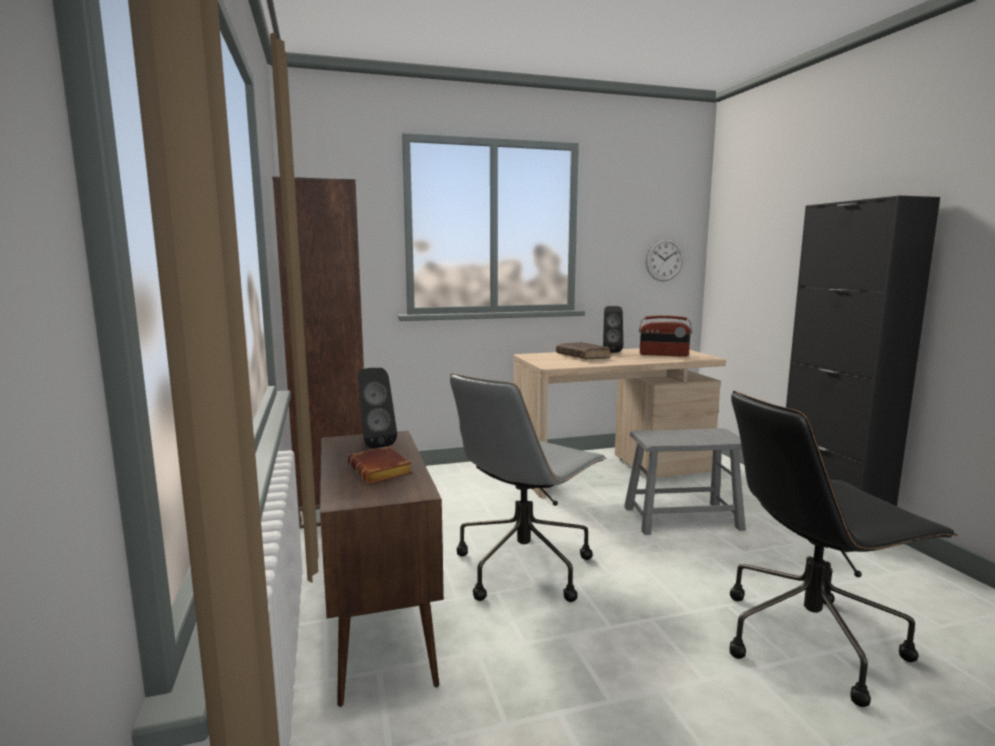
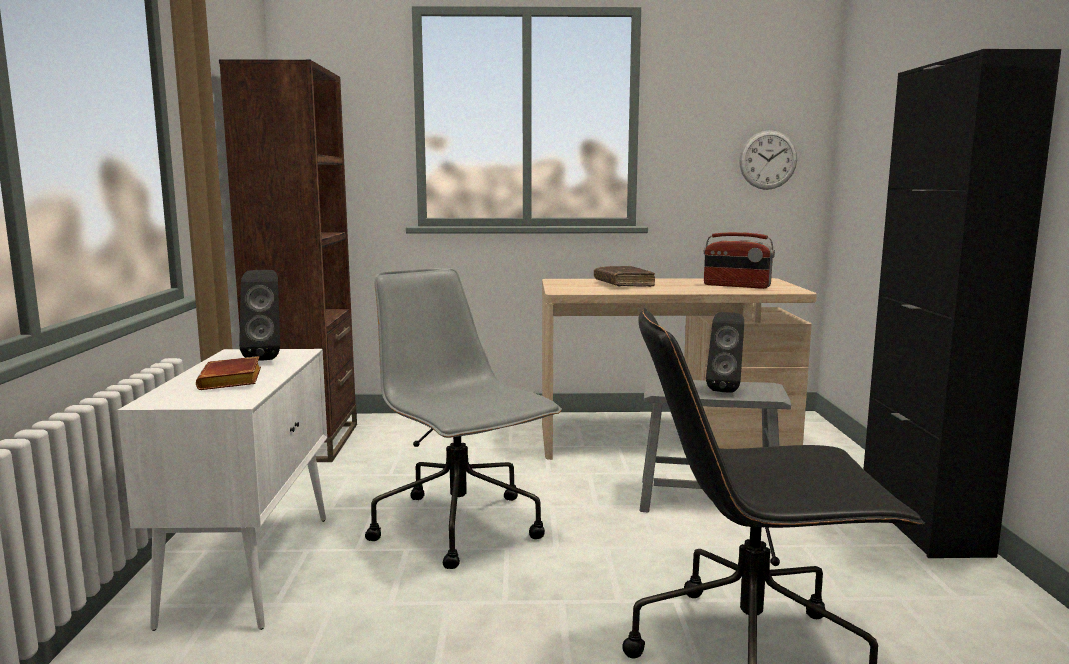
camera: 15 degrees right, 0 degrees up
(379, 628) = (251, 566): brown cabinet -> white cabinet
(524, 566) = (460, 528): grey office chair -> grey office chair turned 90 degrees clockwise
(611, 352) = (672, 281): black speaker -> black speaker (725, 389)

